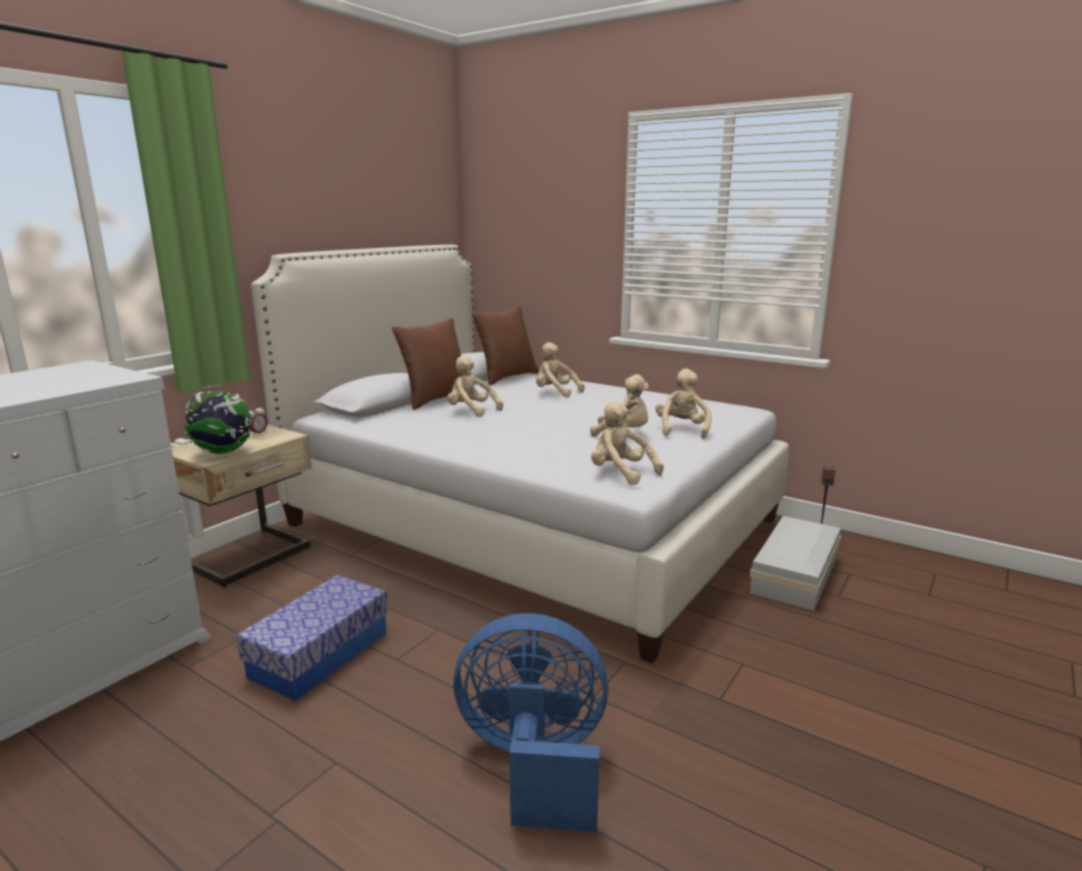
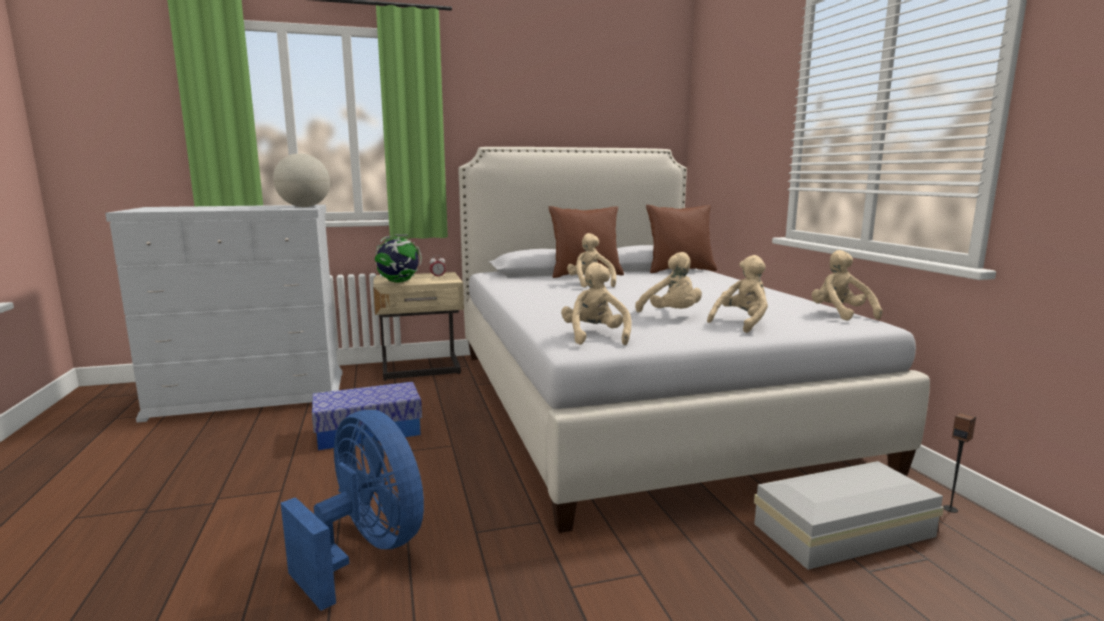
camera: 40 degrees right, 5 degrees down
(104, 373) = (304, 207): none -> globe
(555, 393) = (693, 284): beige plush toy -> beige plush toy (840, 314)

